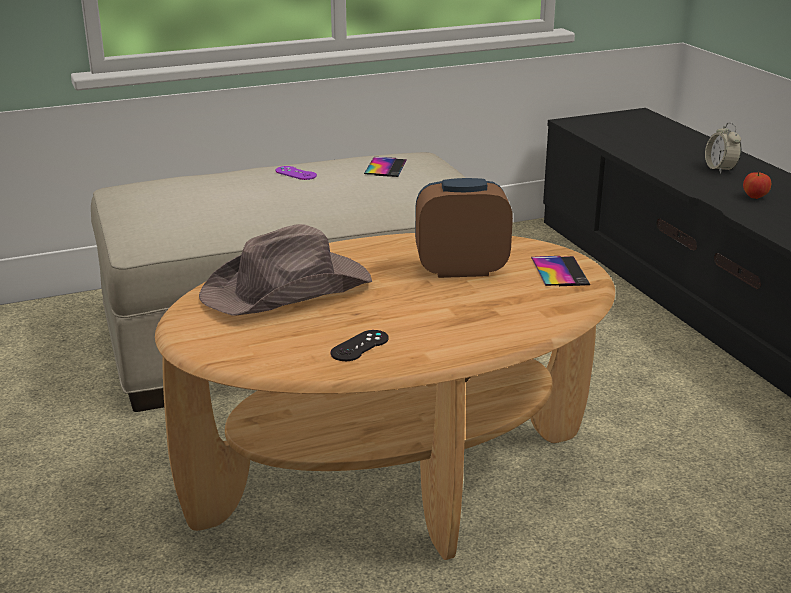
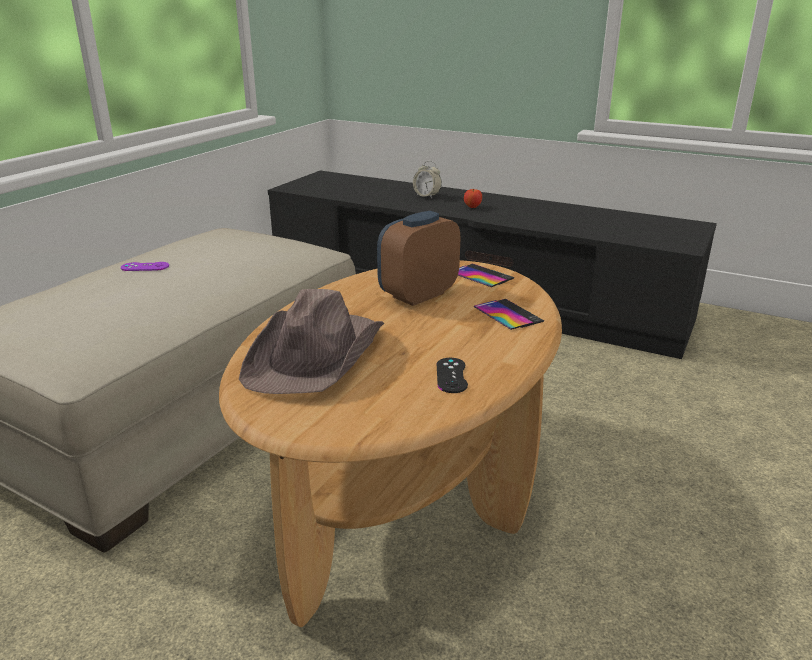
camera: 40 degrees left, 0 degrees up
(385, 167) = (218, 243): phone -> phone (508, 314)

